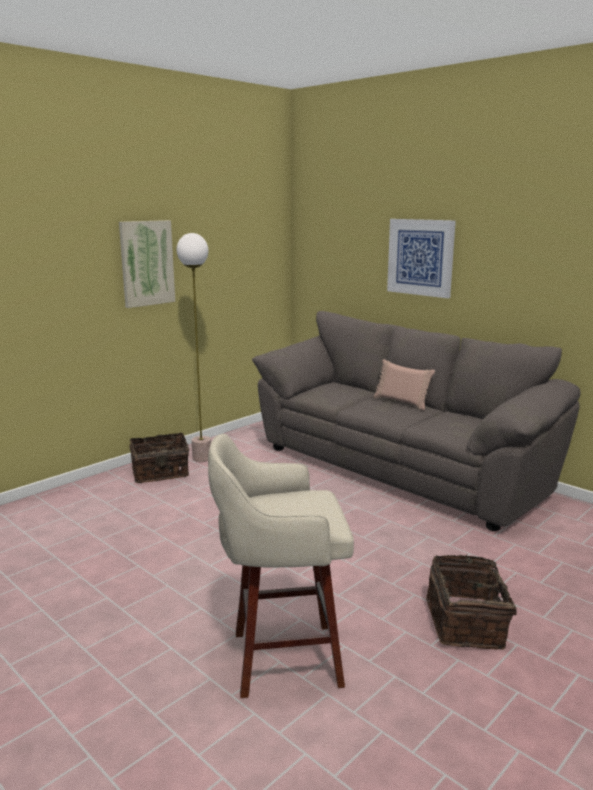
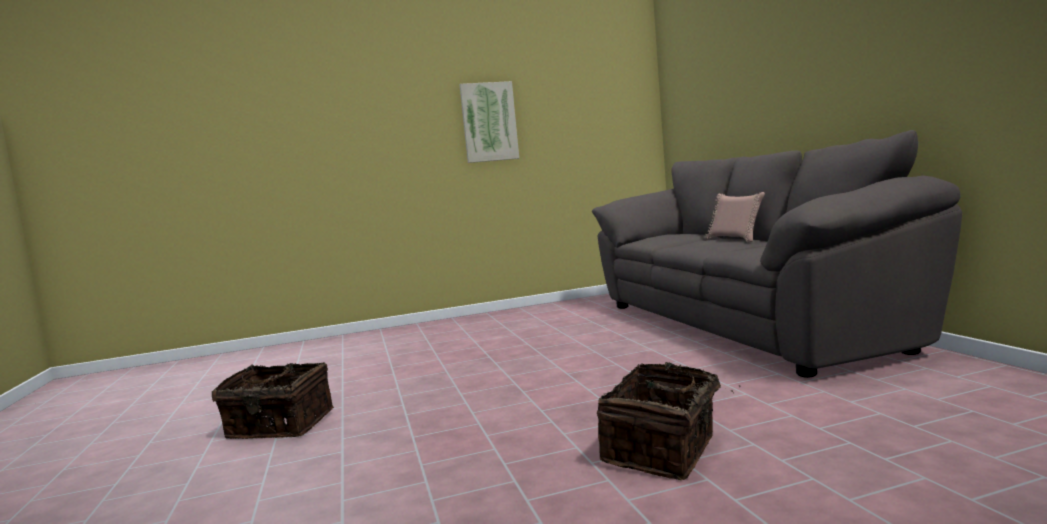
camera: 30 degrees right, 10 degrees down
(160, 473) = (492, 320): basket -> basket (279, 426)
(202, 458) = (541, 312): floor lamp -> none
(280, 659) = (419, 448): beige stool -> none
(420, 257) = (766, 74): picture -> none

